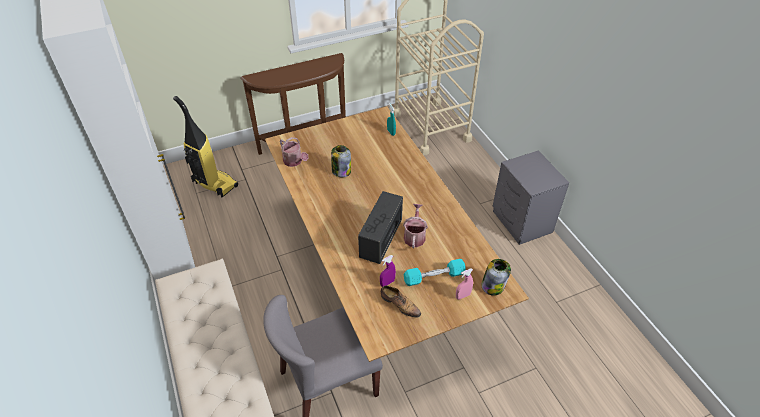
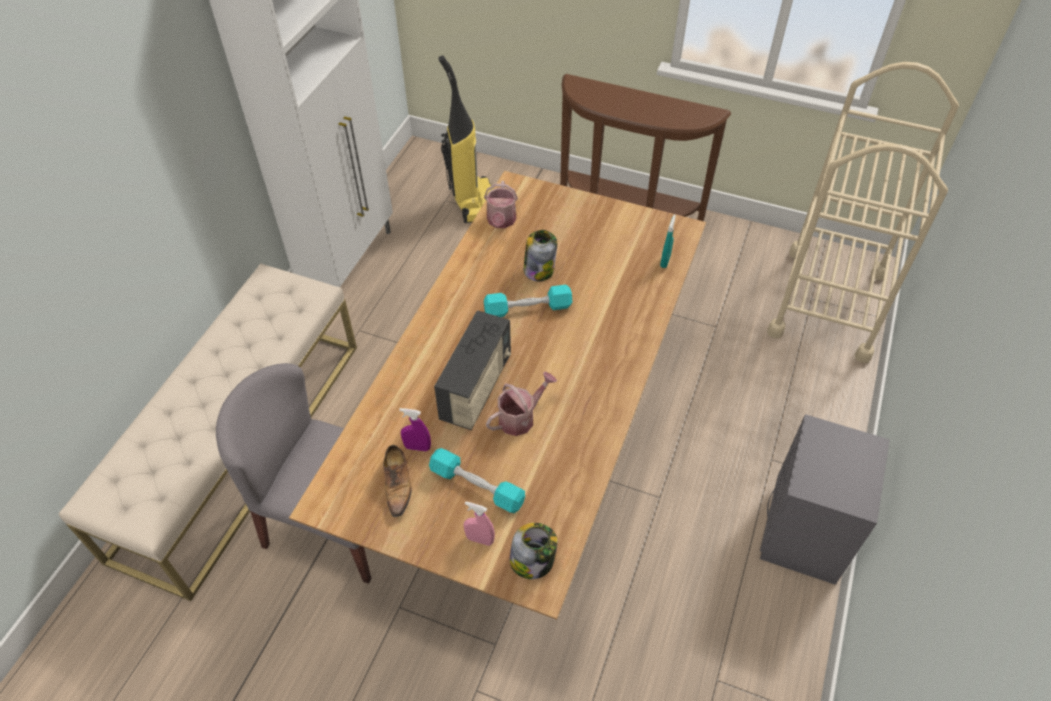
camera: 45 degrees right, 5 degrees up
(358, 190) = (527, 309): none -> turquoise dumbbell
(380, 239) = (477, 388): radio -> radio turned 135 degrees clockwise

